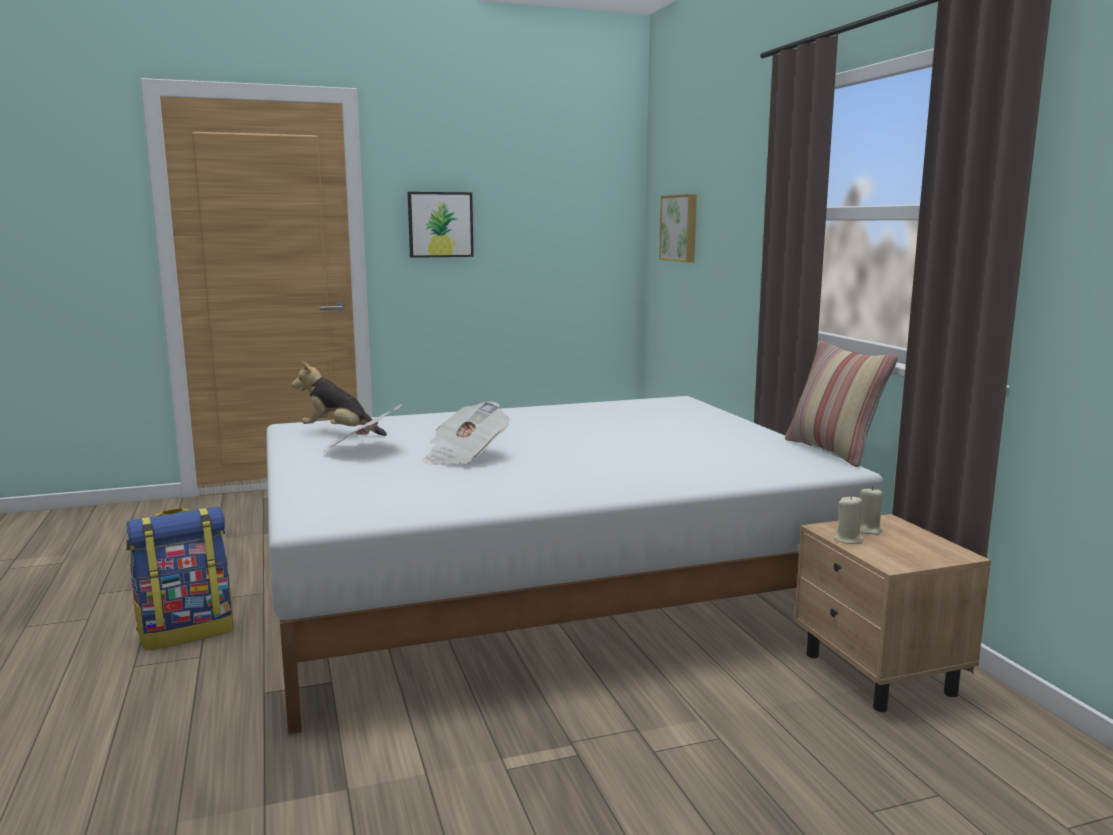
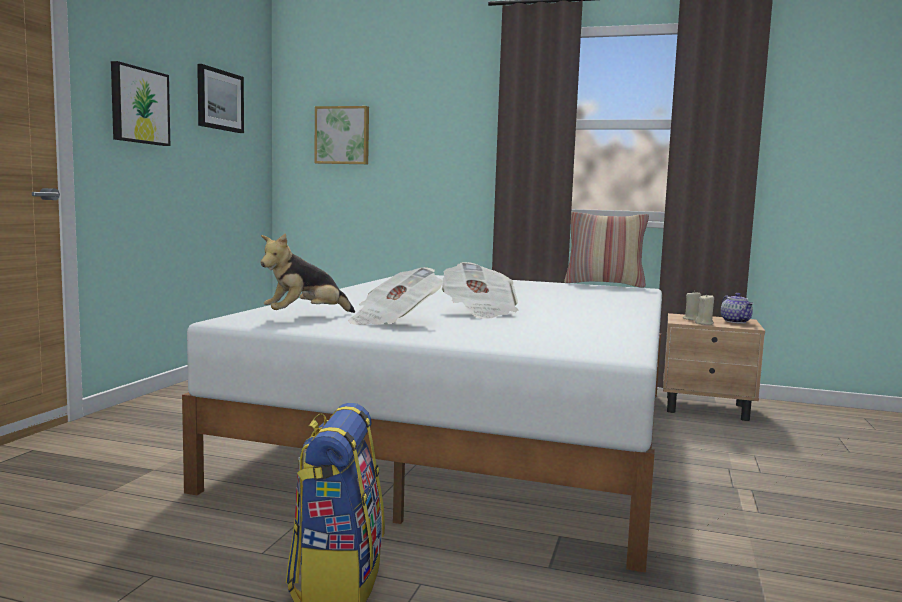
camera: 55 degrees left, 5 degrees down
(552, 203) = (219, 100): none -> picture
(921, 552) = (736, 321): none -> teapot

